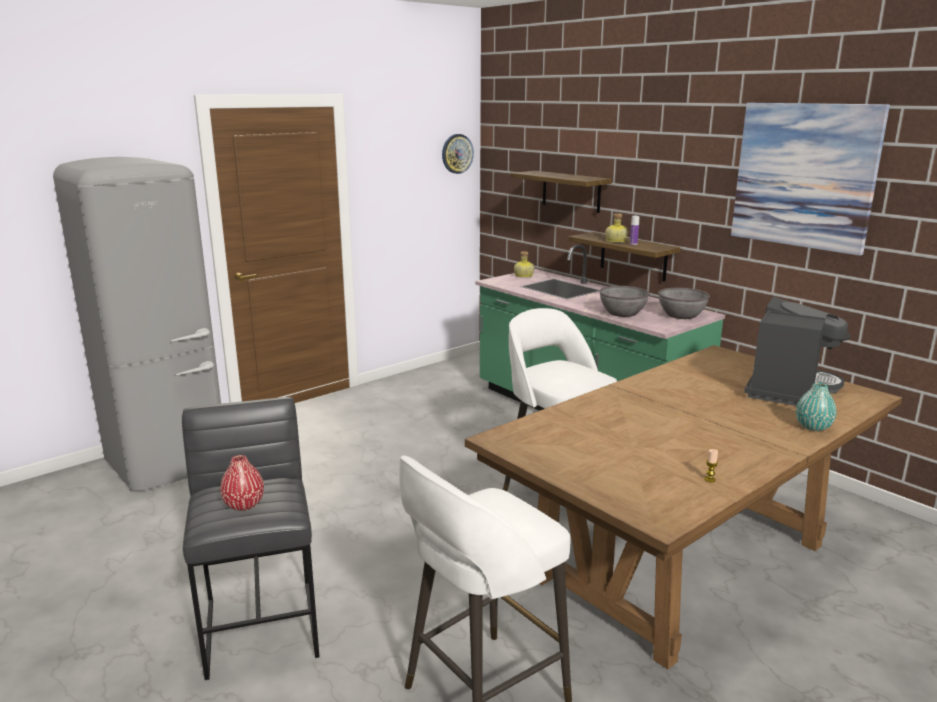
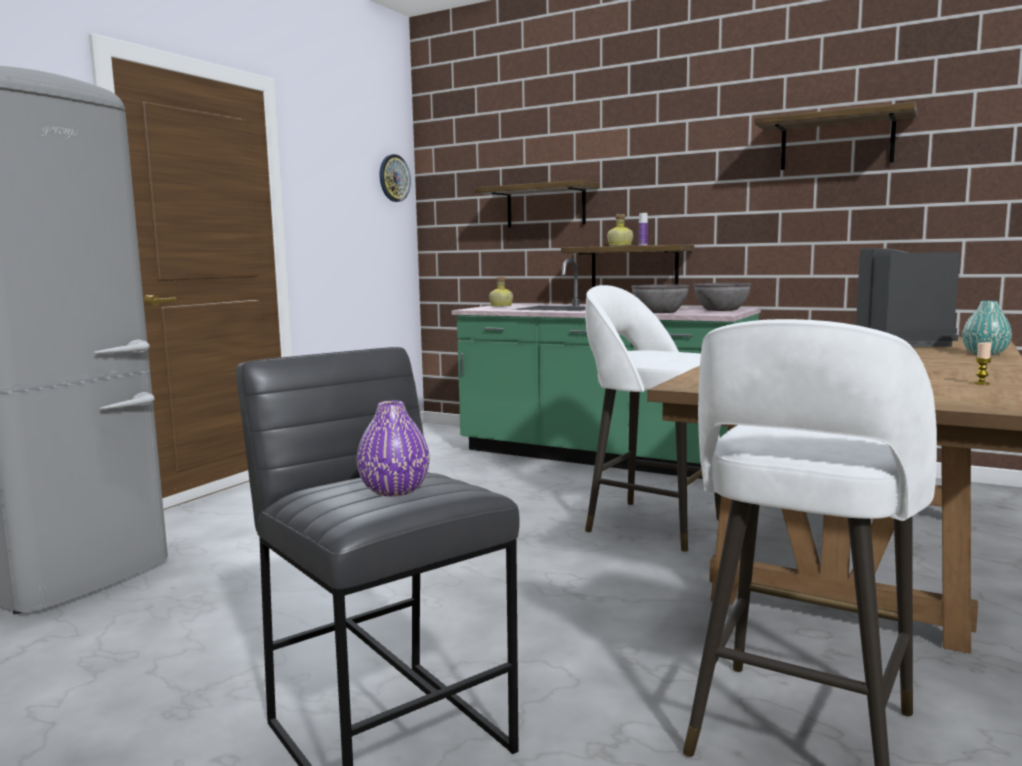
camera: 20 degrees left, 10 degrees down
(244, 505) = (394, 490): red vase -> purple vase
(804, 176) = (836, 142): picture -> shelf

